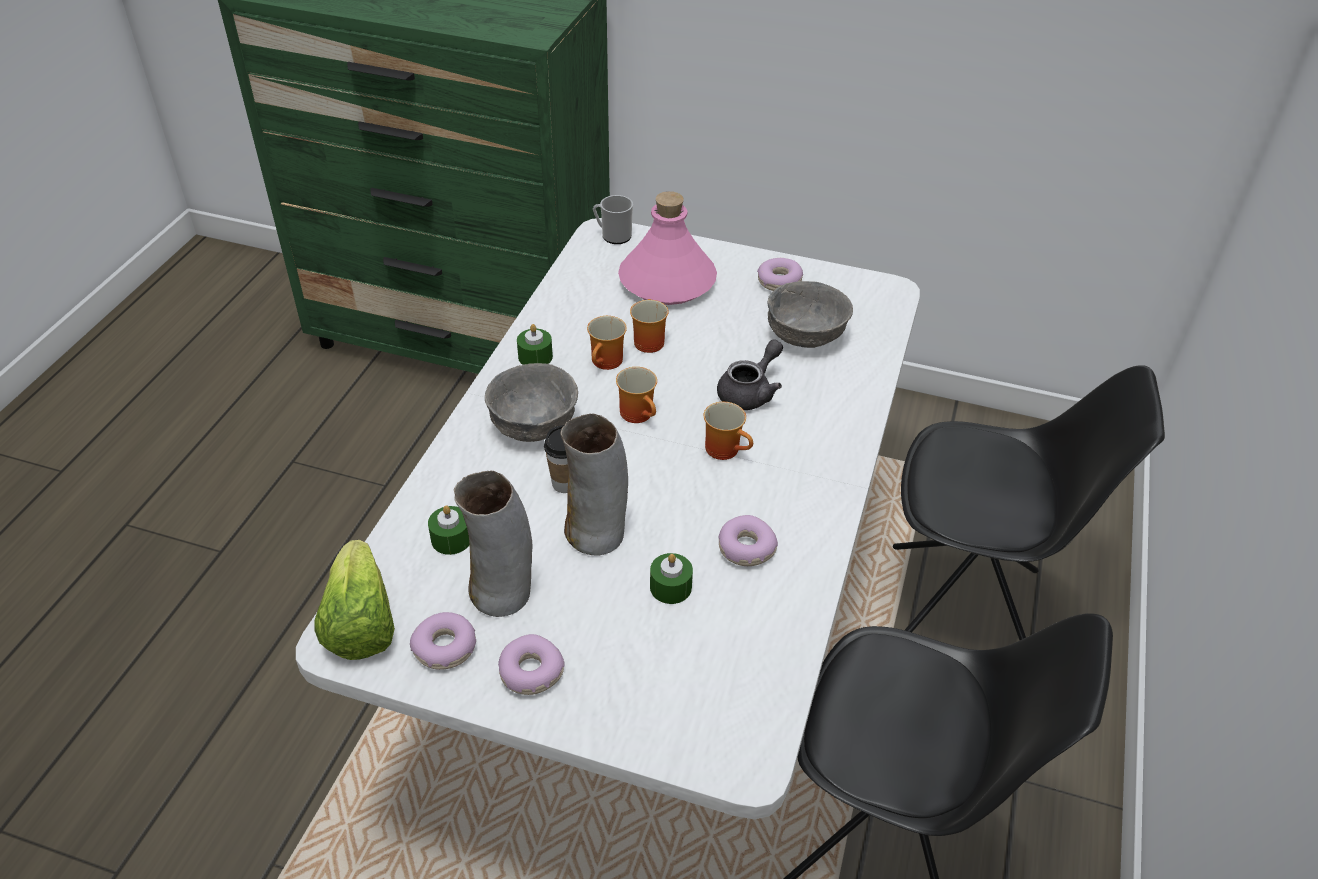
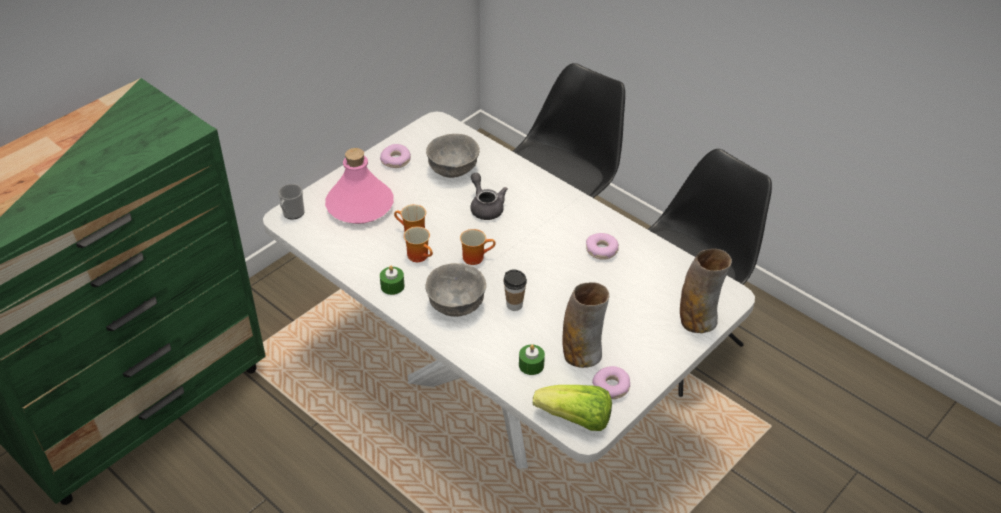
camera: 65 degrees left, 0 degrees up
(530, 672) = (644, 357): donut -> none
(596, 532) = (559, 303): vase -> vase (697, 319)
(670, 587) = (613, 287): green candle -> none
(727, 449) = (525, 232): mug -> none

